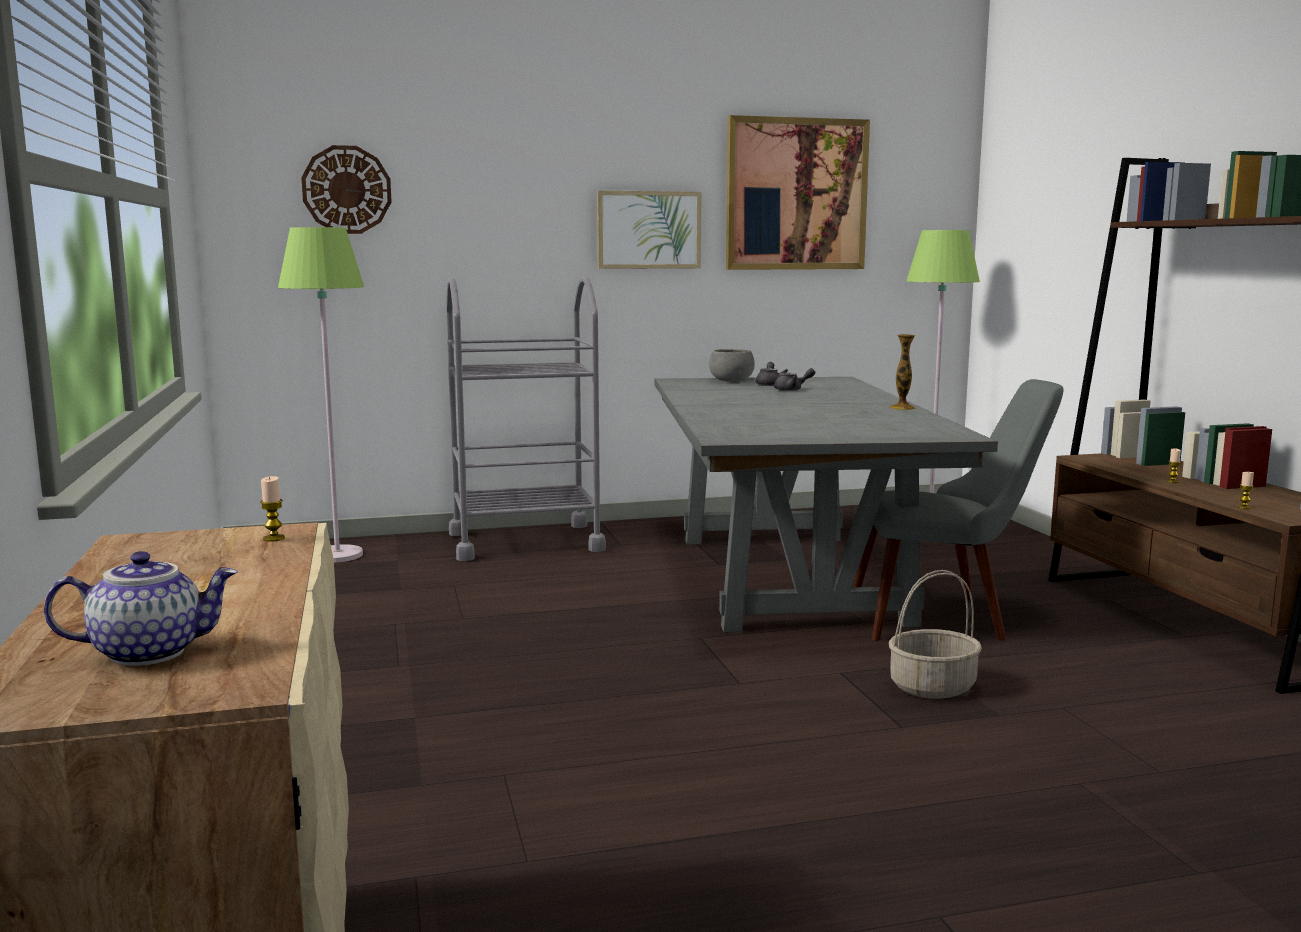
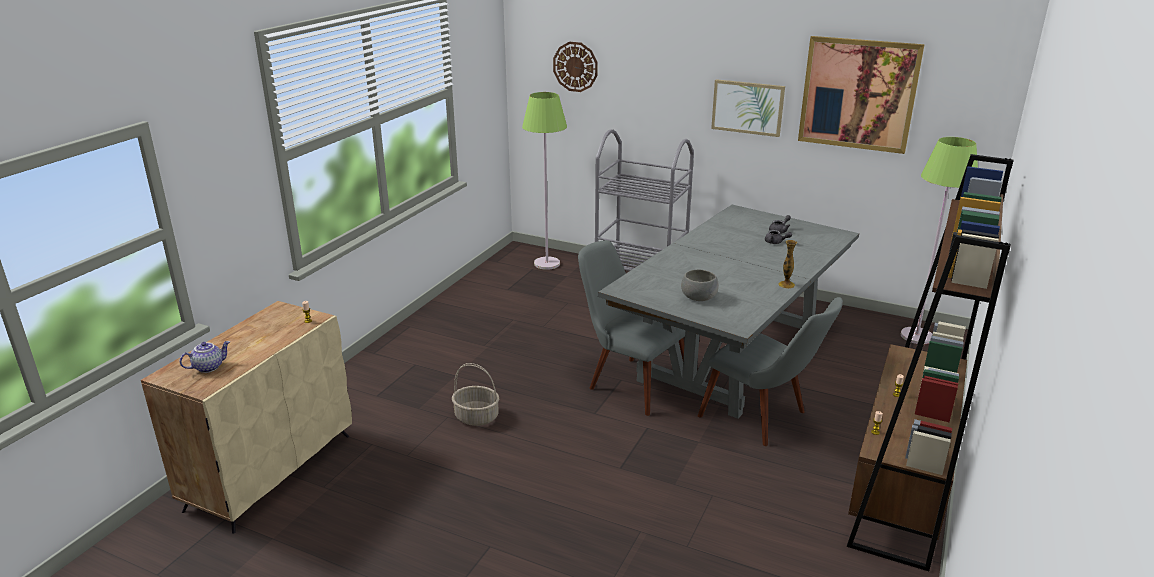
camera: 40 degrees right, 15 degrees up
(150, 652) = (208, 367): teapot -> teapot turned 60 degrees counterclockwise
(713, 635) = (628, 381): none -> grey chair
(731, 381) = (767, 220): grey bowl -> grey bowl (698, 297)
(932, 686) = (674, 455): basket -> basket (477, 417)

